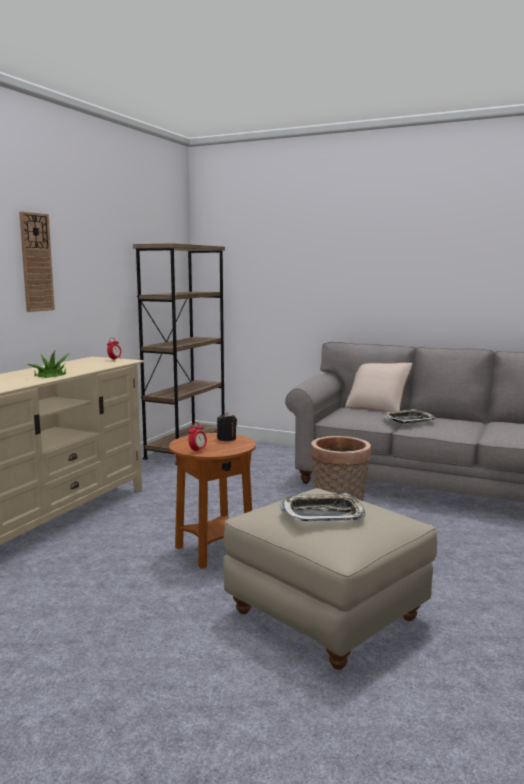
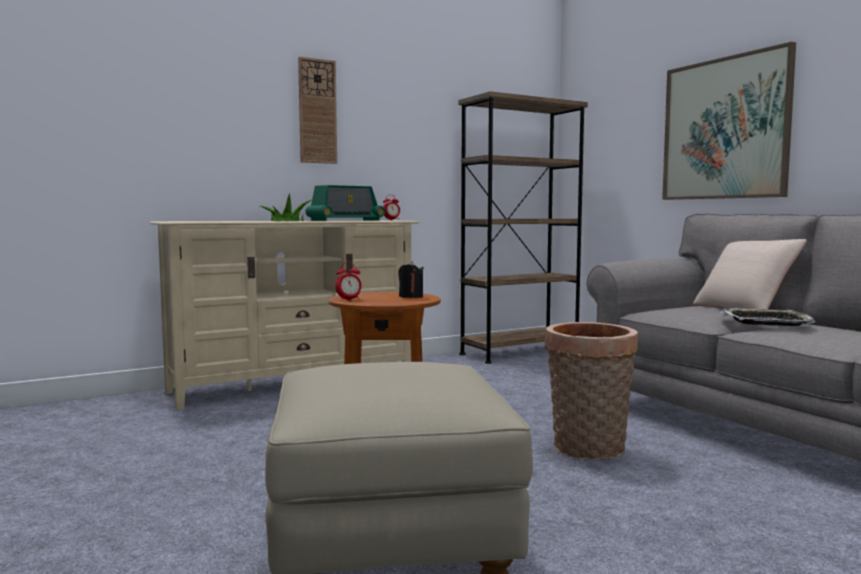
camera: 35 degrees right, 5 degrees down
(83, 365) = (345, 220): none -> radio
(322, 514) = (369, 374): tray -> none
(340, 281) = (724, 129): none -> picture

